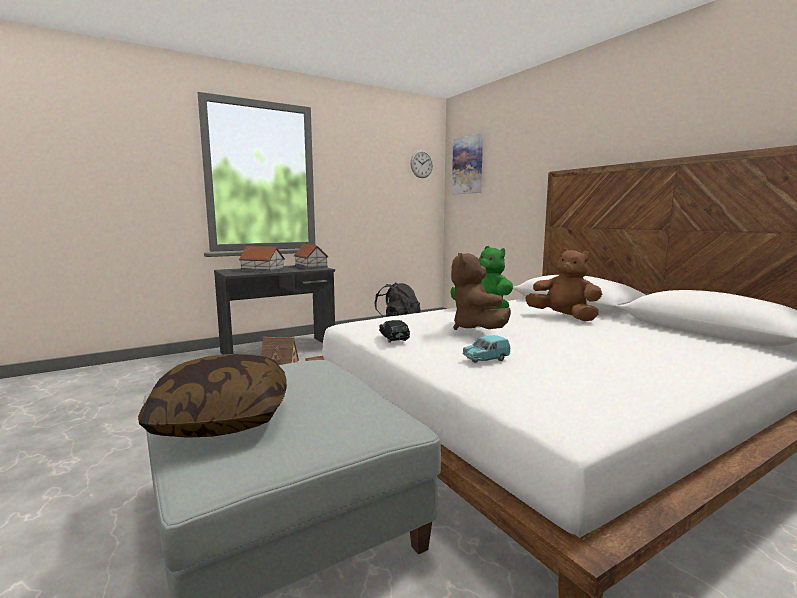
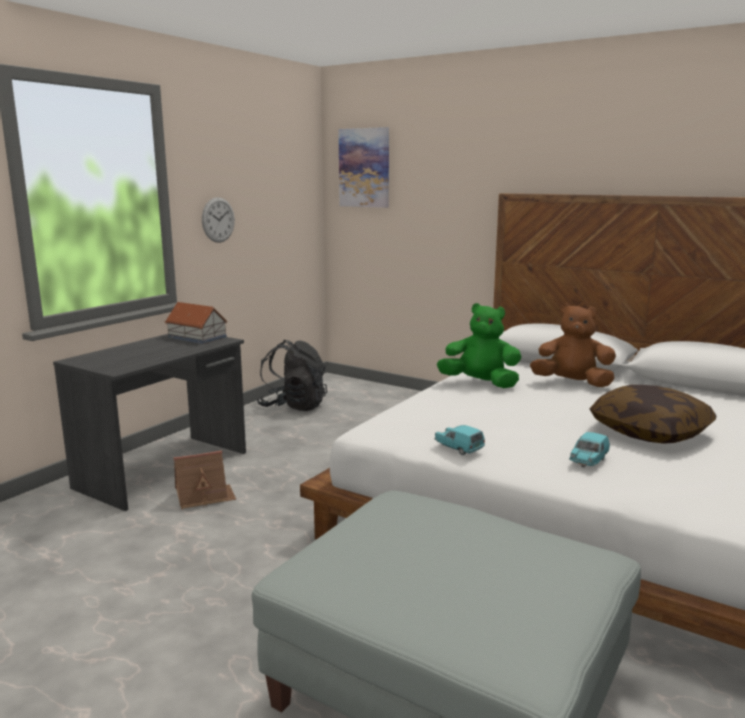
camera: 25 degrees left, 5 degrees up
(222, 418) = (437, 598): pillow -> pillow (649, 432)
(262, 270) = (141, 354): toy house -> none
(393, 339) = (458, 448): black toy car -> turquoise toy car
(421, 164) = (297, 163): wall clock -> wall clock (218, 220)
(477, 329) = (521, 417): brown plush toy -> none

